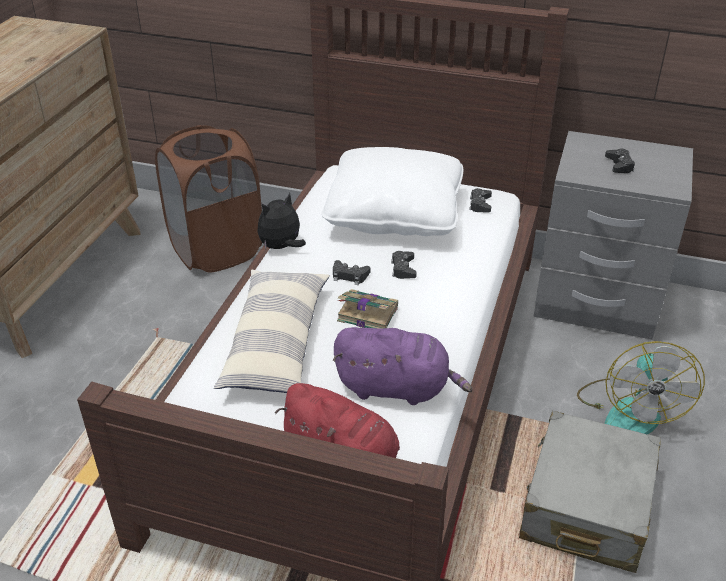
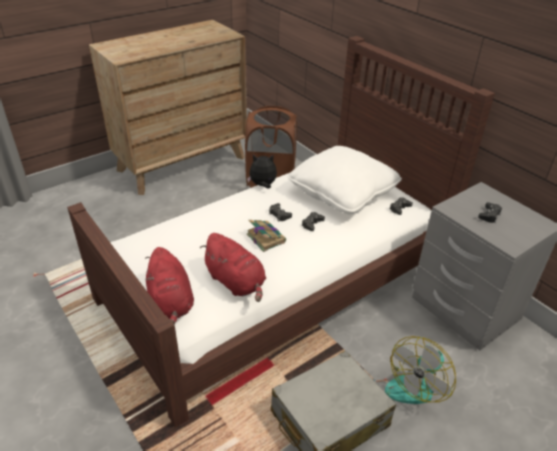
camera: 35 degrees right, 0 degrees up
(276, 343) = (205, 231): pillow -> none
(397, 388) = (236, 282): purple plush toy -> red plush toy

